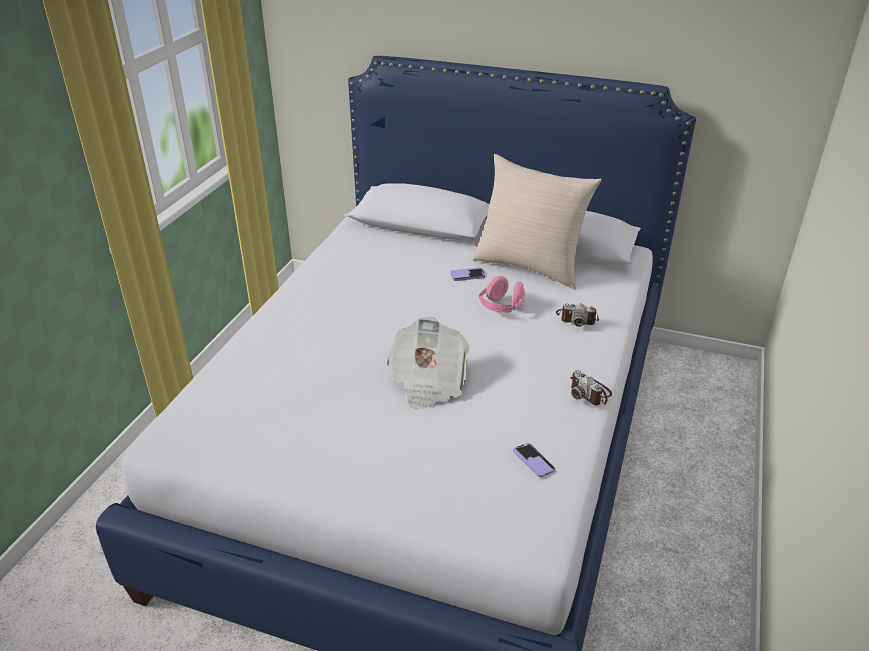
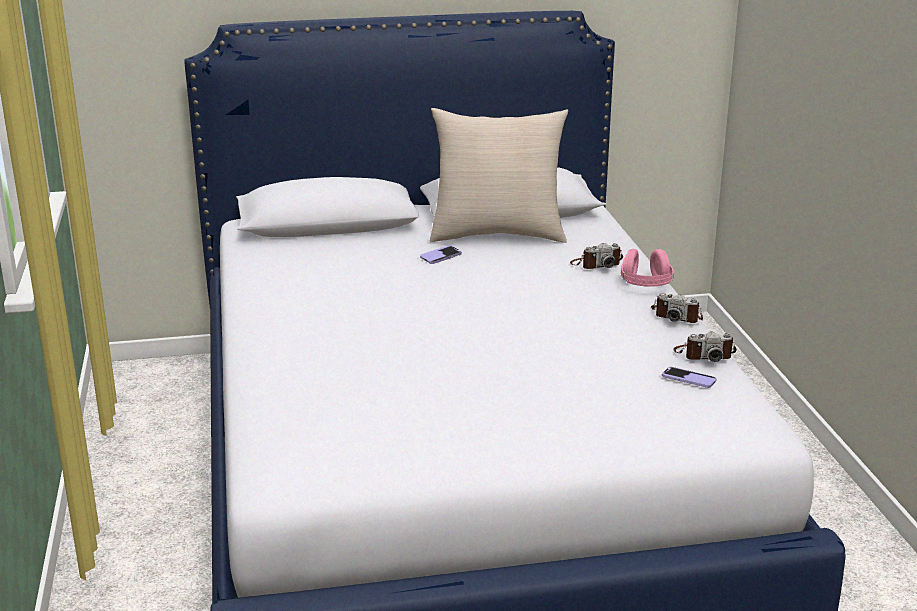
camera: 30 degrees left, 10 degrees down
(428, 381) = (512, 350): newspaper -> none
(501, 308) = (511, 274): pink headphones -> pink headphones (645, 286)
(572, 440) = (704, 354): none -> camera

